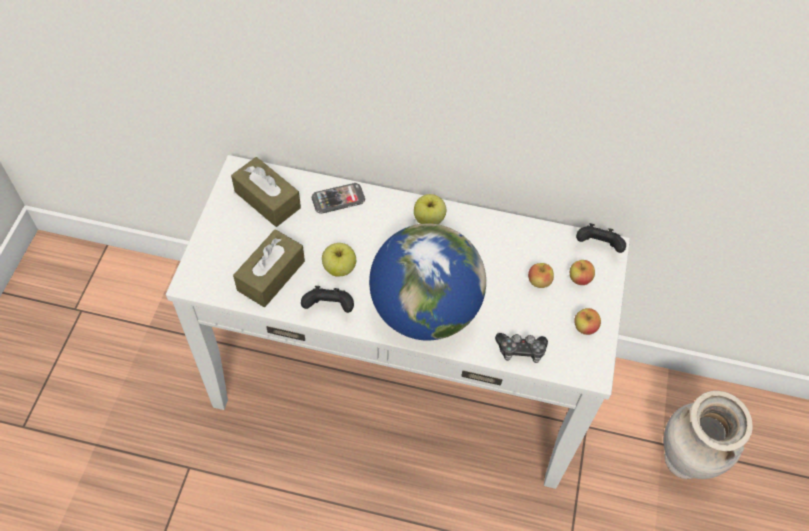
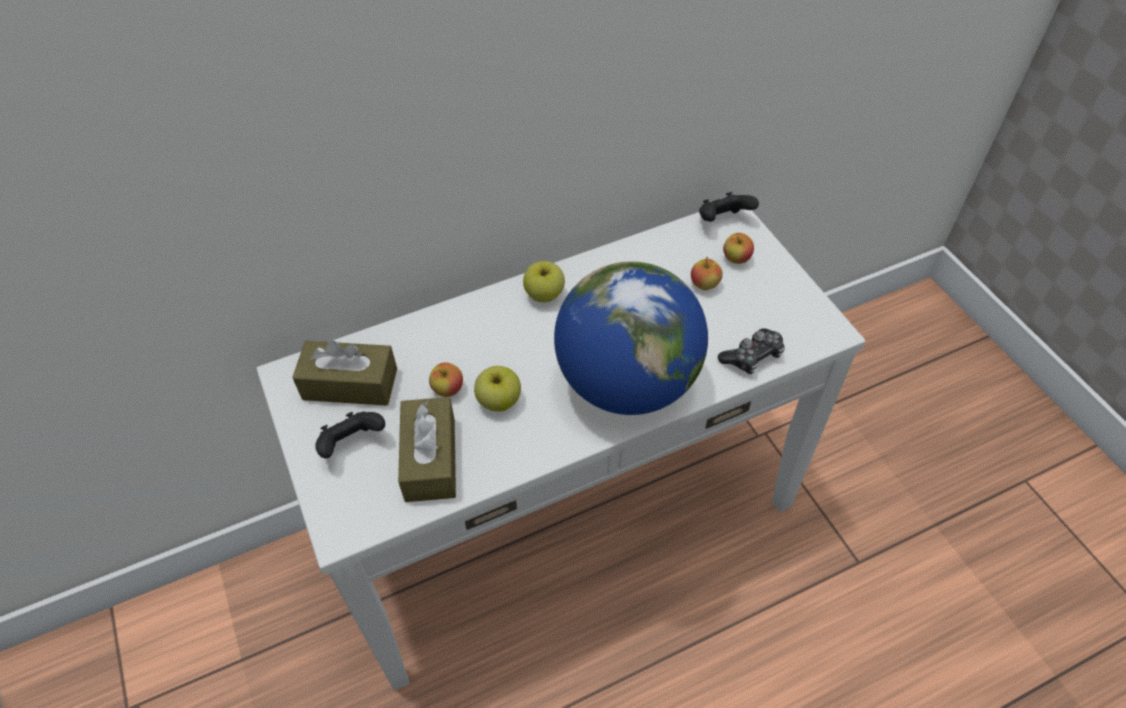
camera: 35 degrees left, 5 degrees down
(329, 307) = (527, 447): black game controller -> black game controller (352, 443)
(338, 199) = (430, 334): phone -> none
(585, 327) = (784, 297): apple -> apple (448, 389)
(682, 462) = (865, 406): beige vase -> none

